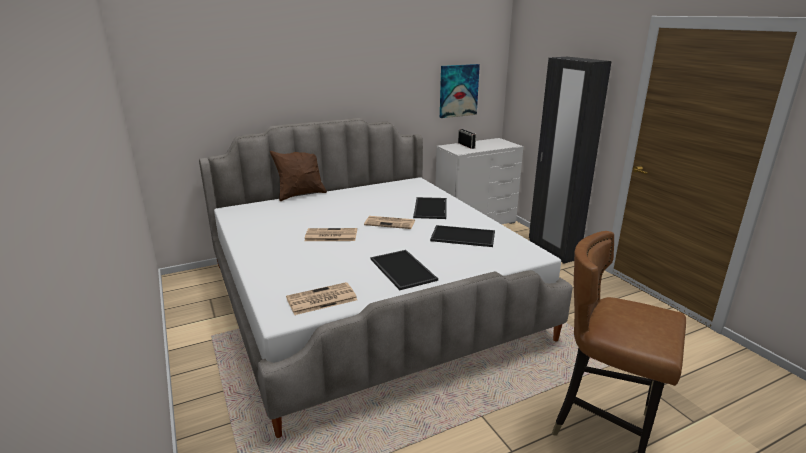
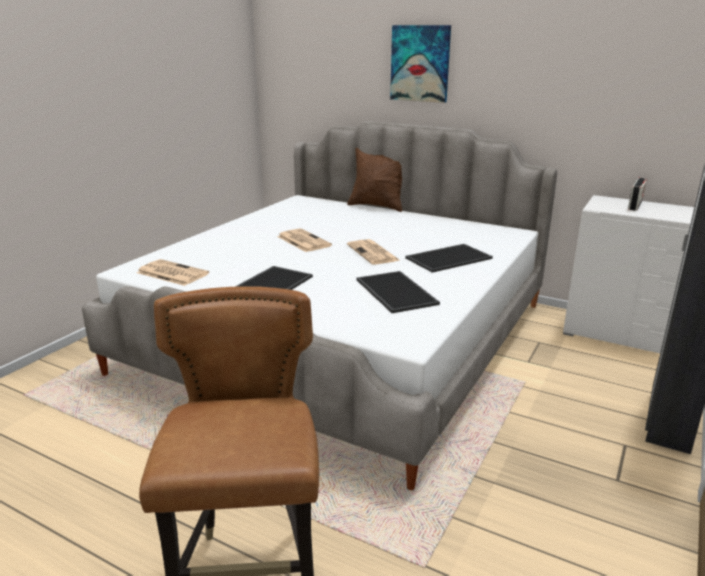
camera: 55 degrees right, 0 degrees up
(458, 90) = (650, 114): picture -> picture (420, 63)

